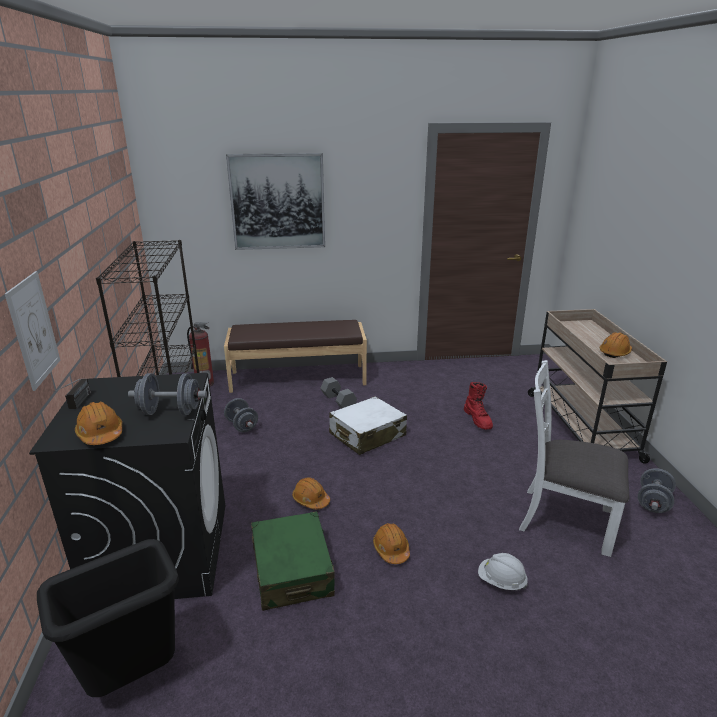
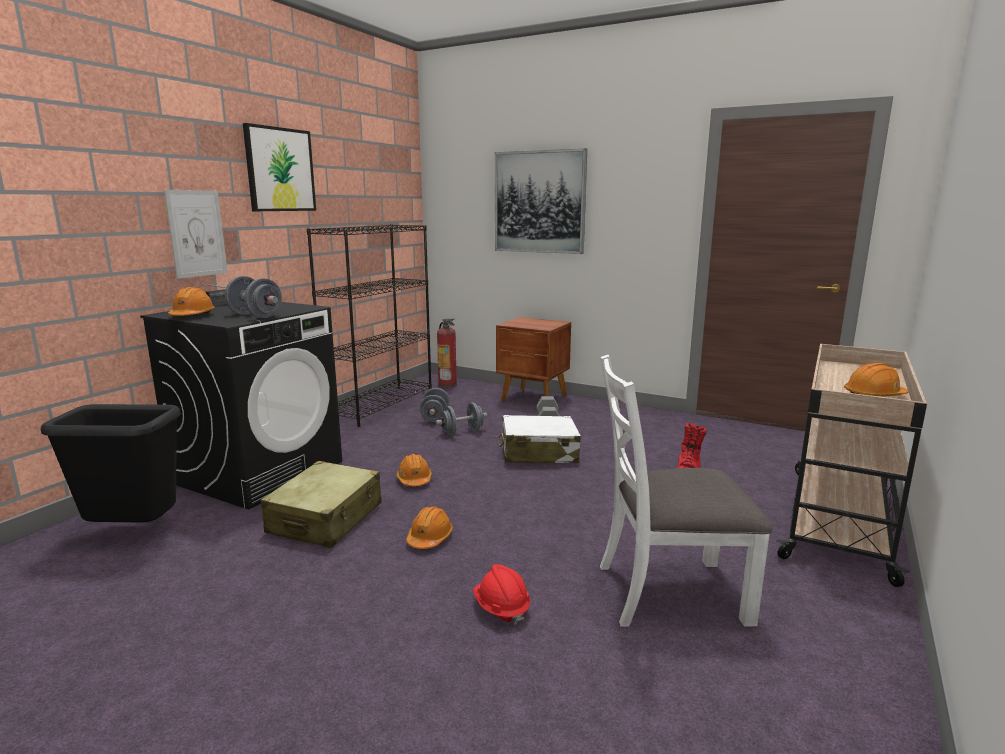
camera: 35 degrees right, 10 degrees down
(65, 221) = (280, 170): none -> picture
(292, 570) = (326, 518): green suitcase -> beige suitcase
(298, 378) = (534, 398): brown bench -> brown nightstand
(501, 581) = (501, 608): white hard hat -> red hard hat
(564, 519) = (669, 592): white chair -> white chair turned 60 degrees counterclockwise
(653, 502) = (844, 629): grey dumbbell -> grey dumbbell (462, 432)

